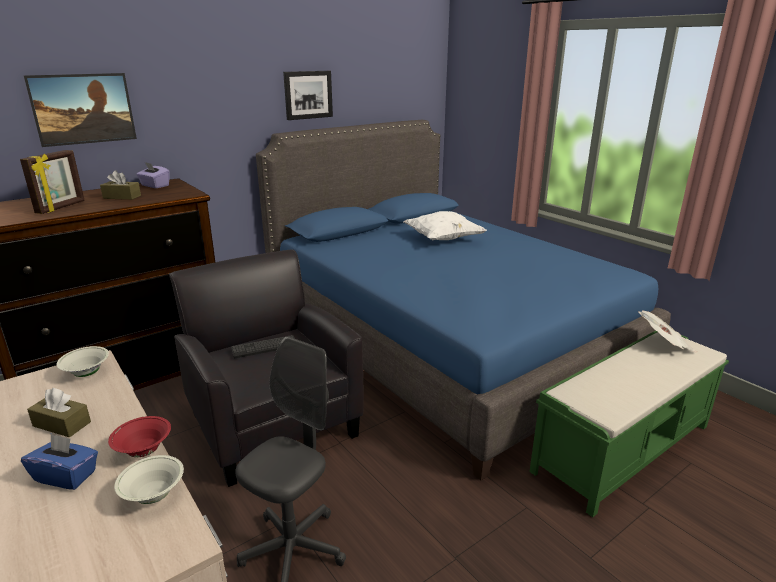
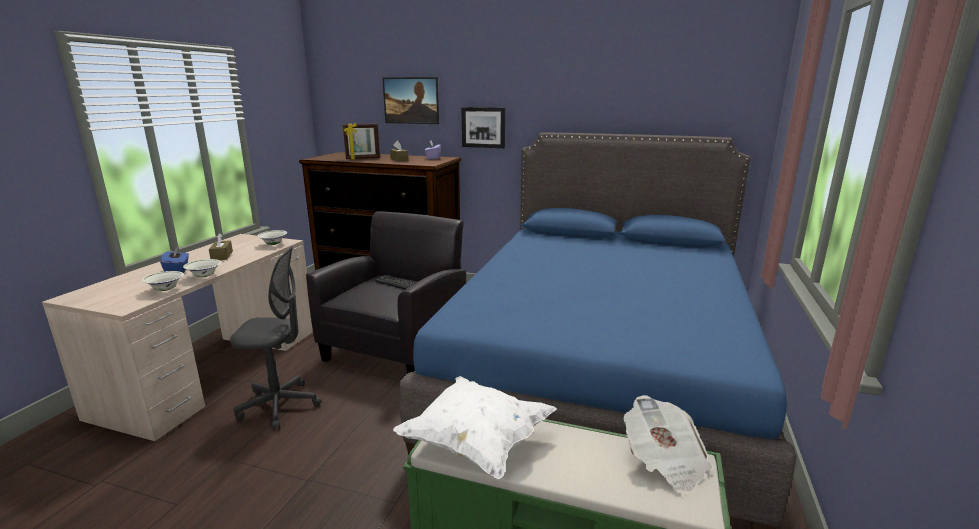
camera: 55 degrees right, 5 degrees down
(144, 451) = (204, 276): red bowl -> white bowl
(308, 95) = (584, 100): picture -> picture (483, 127)
(443, 239) = (635, 262): white pillow -> white pillow (476, 443)

